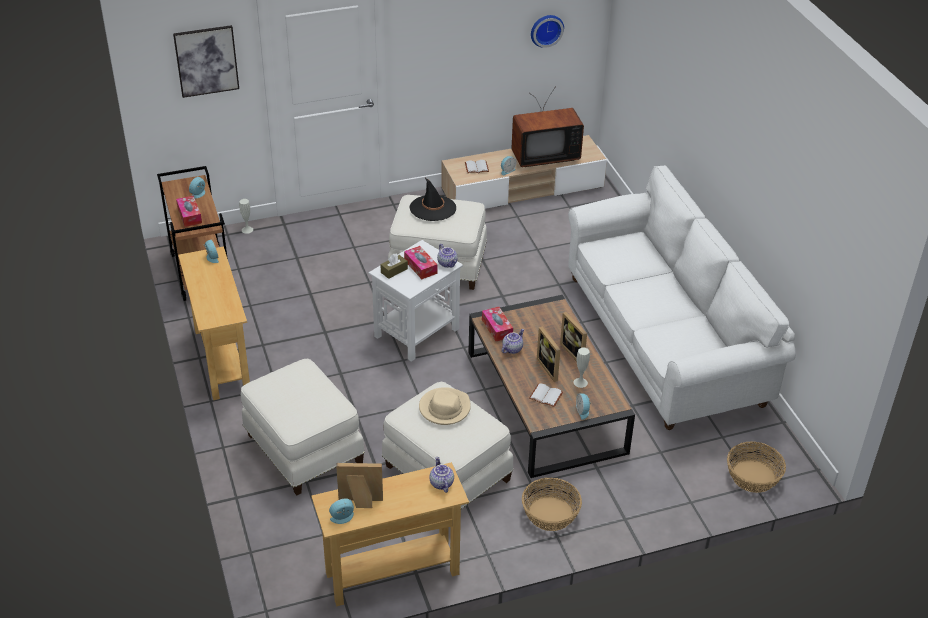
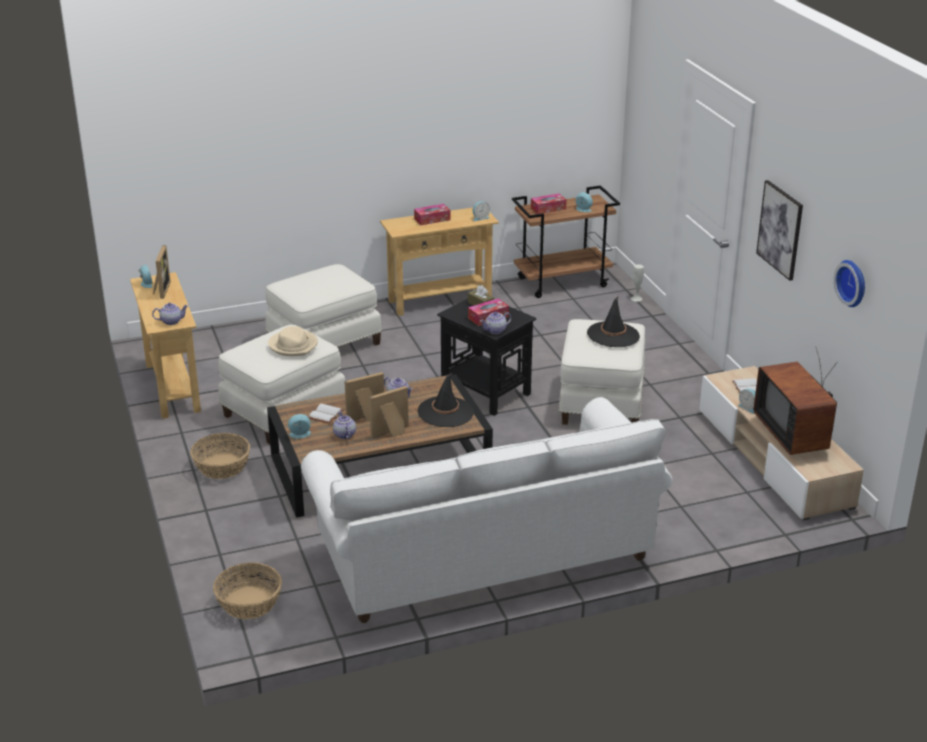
camera: 90 degrees right, 10 degrees down
(206, 61) = (655, 108): picture -> picture (780, 229)
(417, 332) = (486, 392): white side table -> black side table
(497, 328) = (431, 388): tissue box -> tissue box (432, 219)
(538, 320) = (445, 412): none -> black hat
(580, 382) = (344, 435): white vase -> teapot

